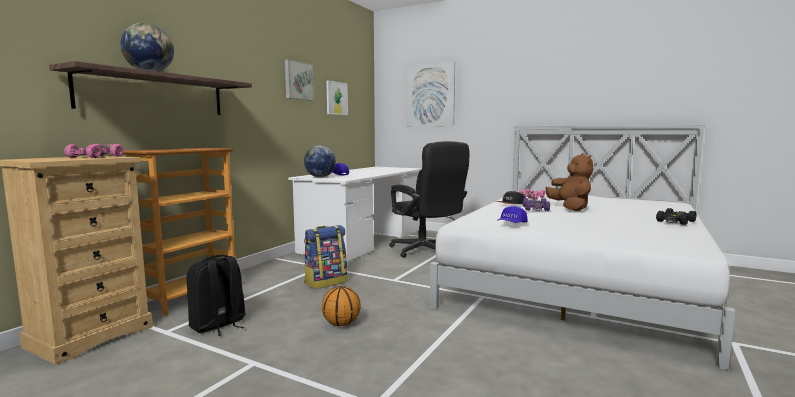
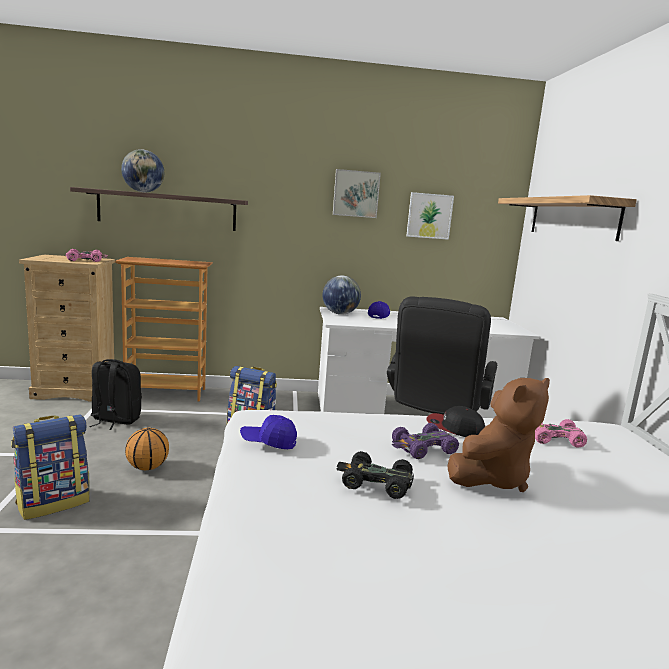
camera: 55 degrees right, 5 degrees up
(360, 366) = (54, 502): none -> backpack
(430, 95) = (572, 218): picture -> shelf
(675, 221) = (521, 617): black toy car -> black toy car (375, 483)

